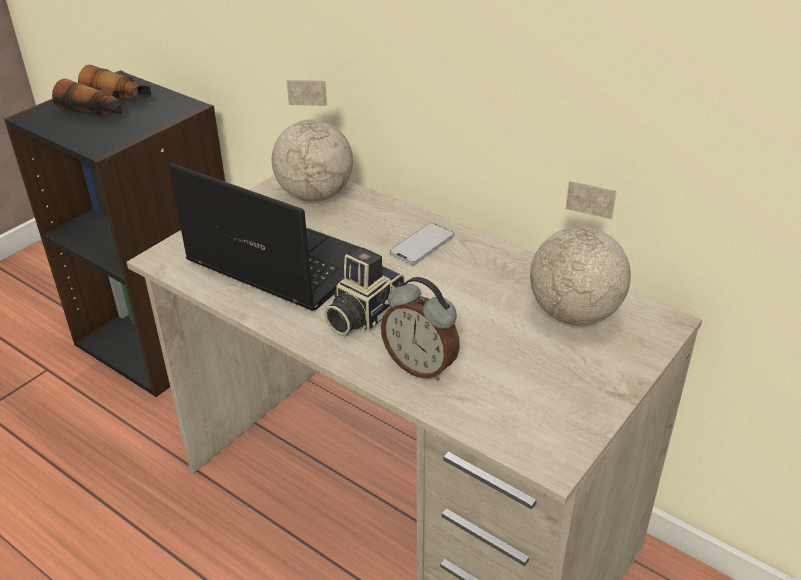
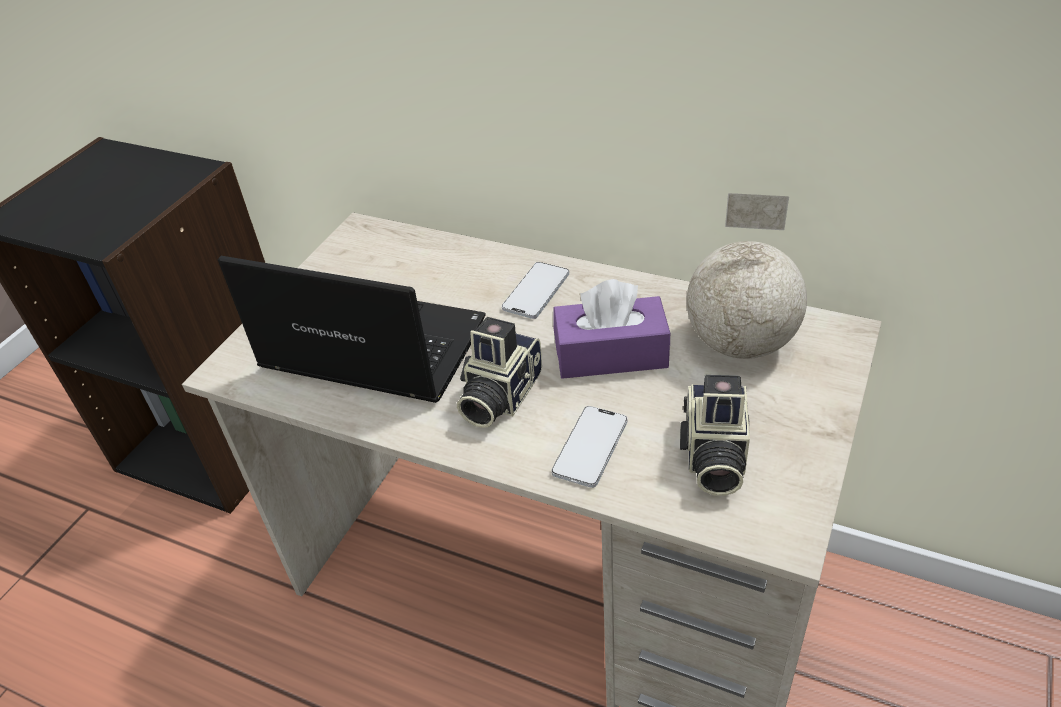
camera: 10 degrees left, 5 degrees up
(108, 107) = (99, 187): binoculars -> none
(314, 195) = (387, 252): globe -> none
(421, 366) = (590, 447): alarm clock -> phone
(464, 302) = (611, 354): none -> purple tissue box
(516, 392) = (712, 456): none -> camera

